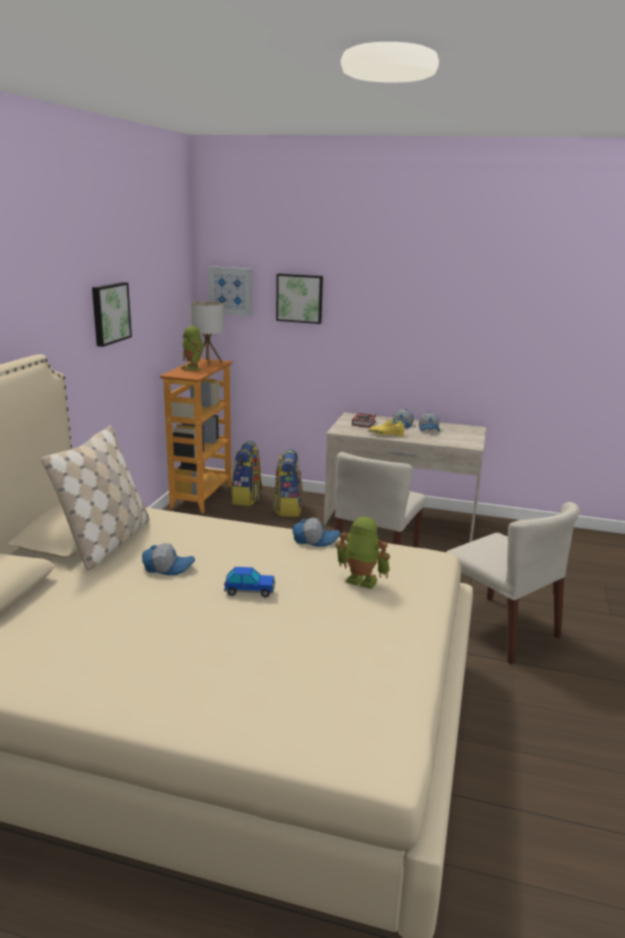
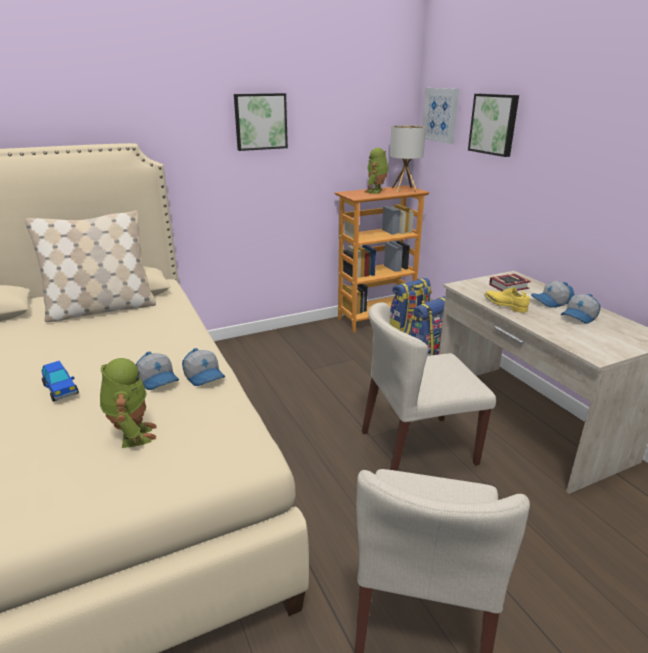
camera: 50 degrees right, 5 degrees up
(168, 567) = (79, 343): cap -> cap (158, 379)

